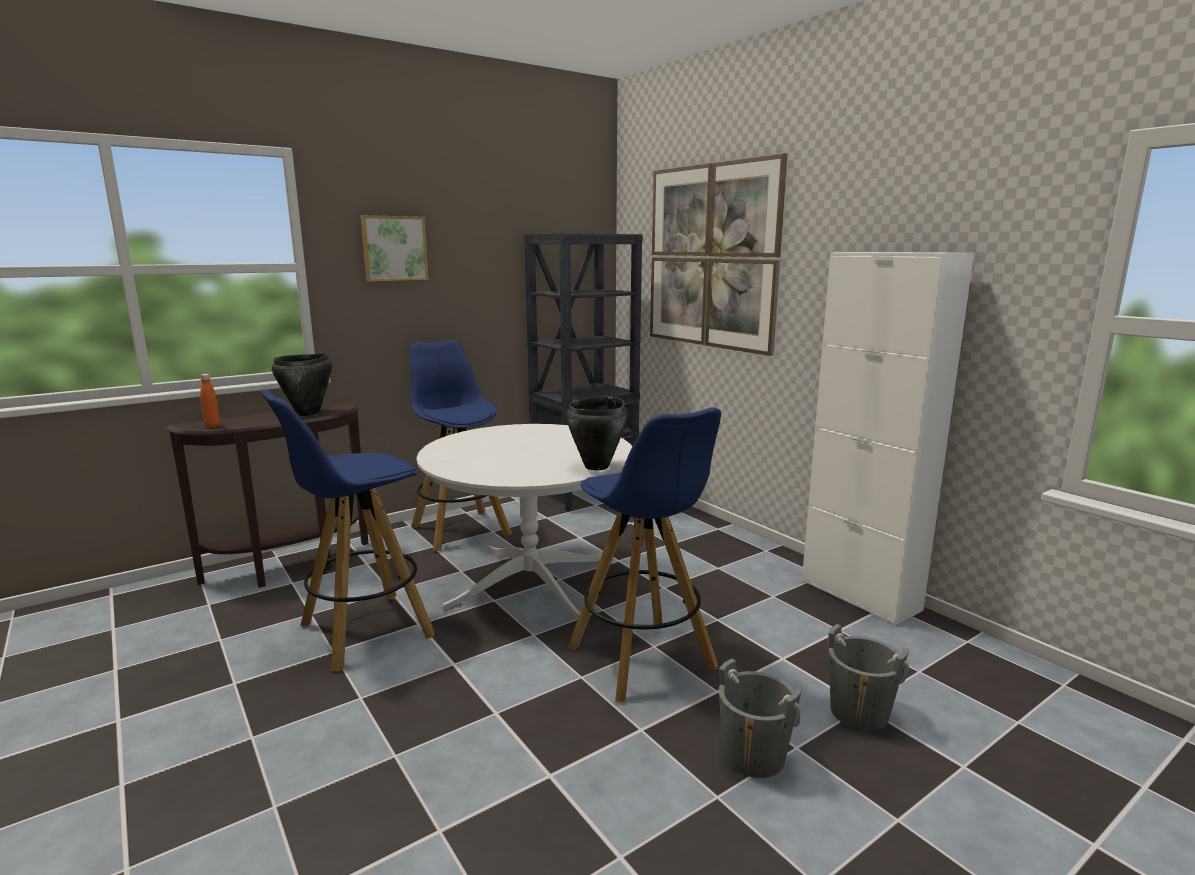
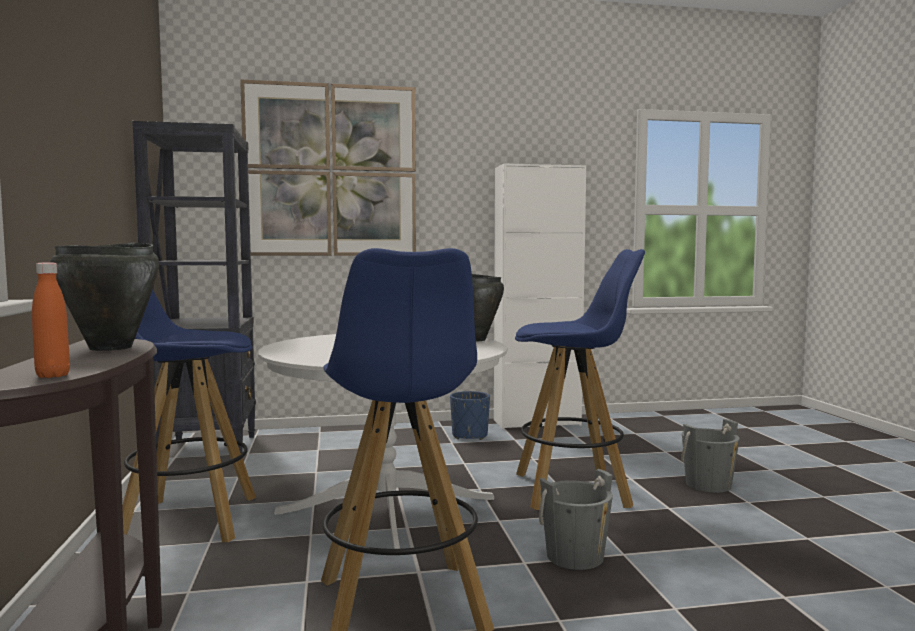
camera: 65 degrees left, 10 degrees down
(394, 248) = (58, 100): picture -> none
(752, 571) = (470, 436): none -> blue planter
(859, 712) = (671, 453): grey bucket -> grey bucket (575, 556)

